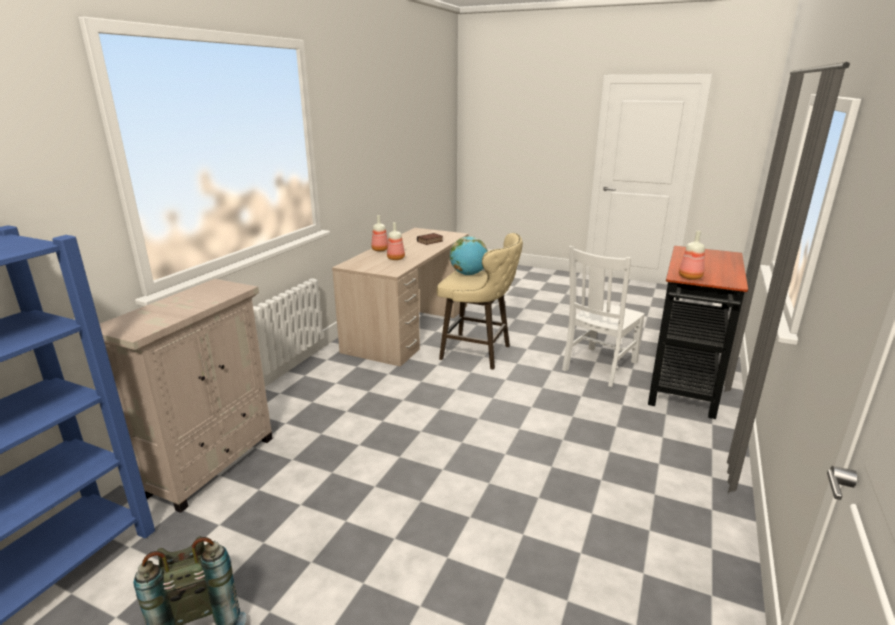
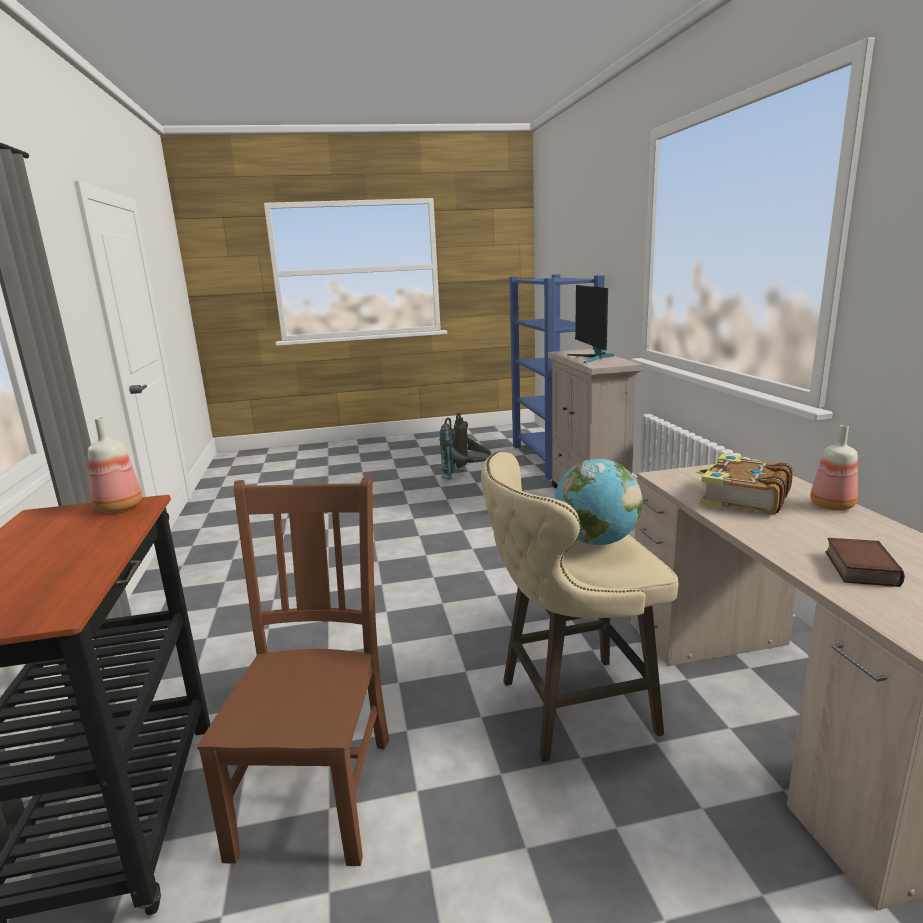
camera: 145 degrees right, 5 degrees down
(184, 304) = (592, 358): none -> monitor
(396, 258) = (742, 498): bottle -> book
(598, 367) = (317, 789): white chair -> brown chair

